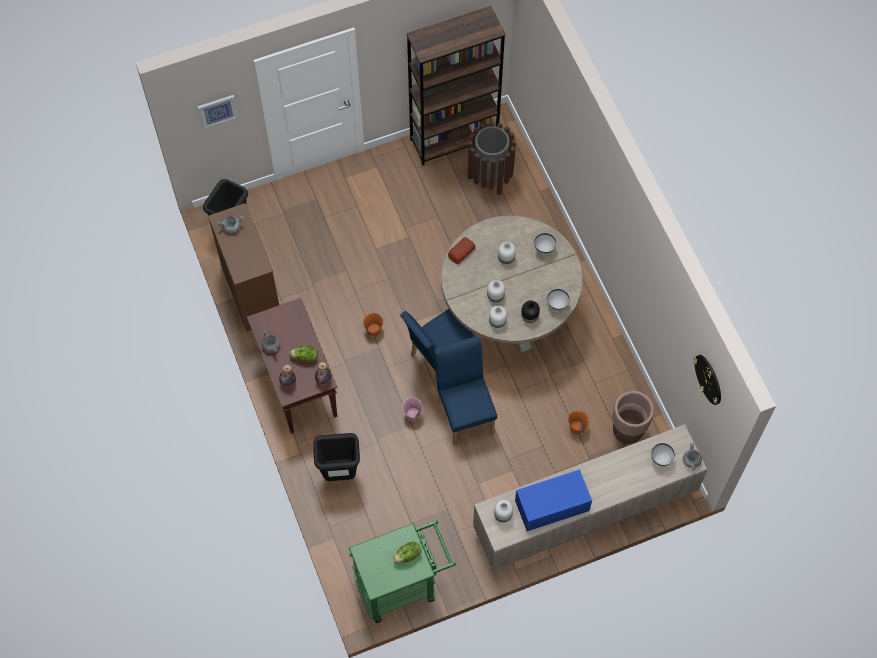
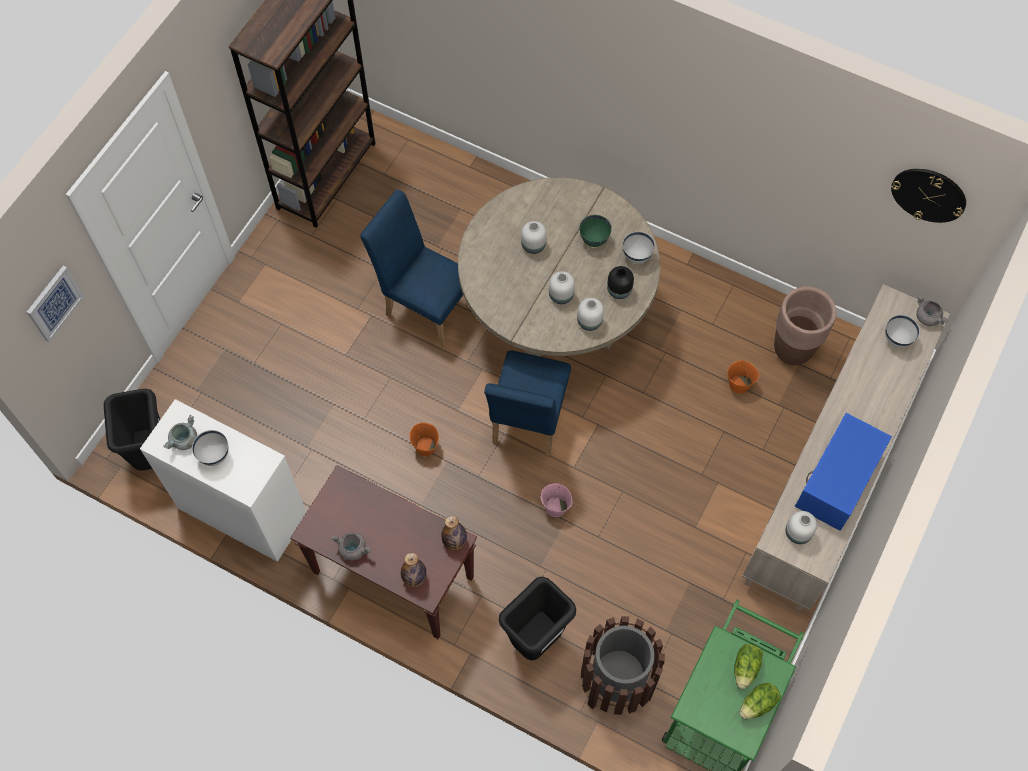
camera: 40 degrees left, 0 degrees up
(251, 292) = (243, 511): brown dresser -> white dresser
(305, 357) = (407, 531): lettuce -> lettuce (758, 704)
(462, 252) = (478, 274): bread -> none
(465, 411) = (608, 459): blue chair -> blue chair (424, 306)
(490, 176) = (402, 188): brown trash can -> brown trash can (617, 682)
(542, 279) = (594, 240): none -> green bowl
(544, 249) = (566, 207): white bowl -> white bowl (214, 456)

